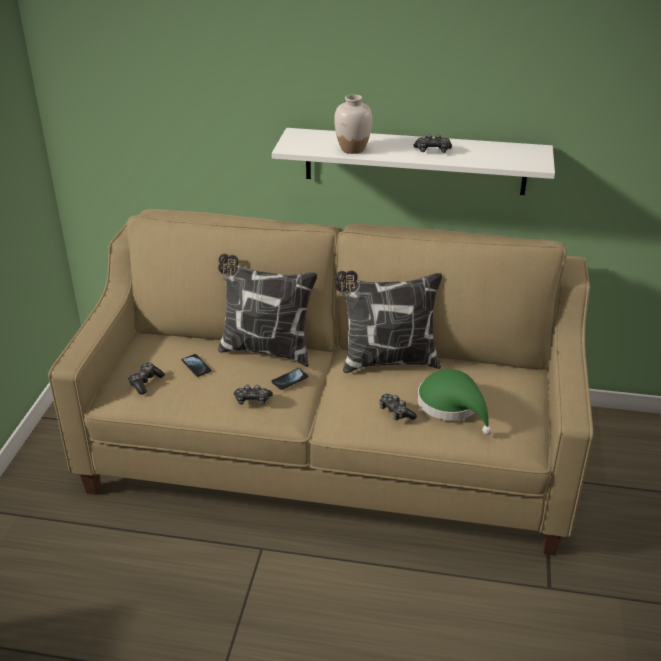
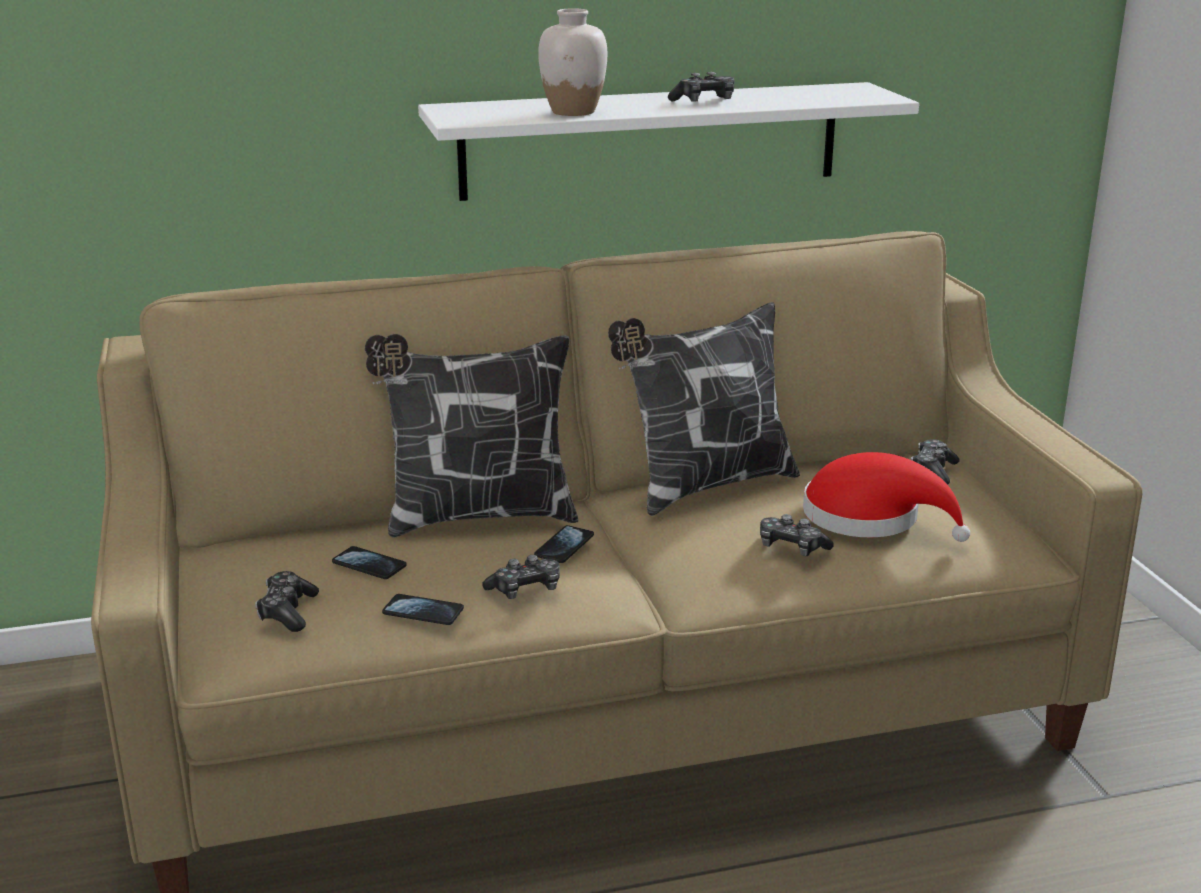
camera: 25 degrees left, 10 degrees down
(199, 399) = (423, 612): none -> phone
(452, 405) = (871, 518): green hat -> red hat
(517, 384) = (933, 471): none -> game controller

